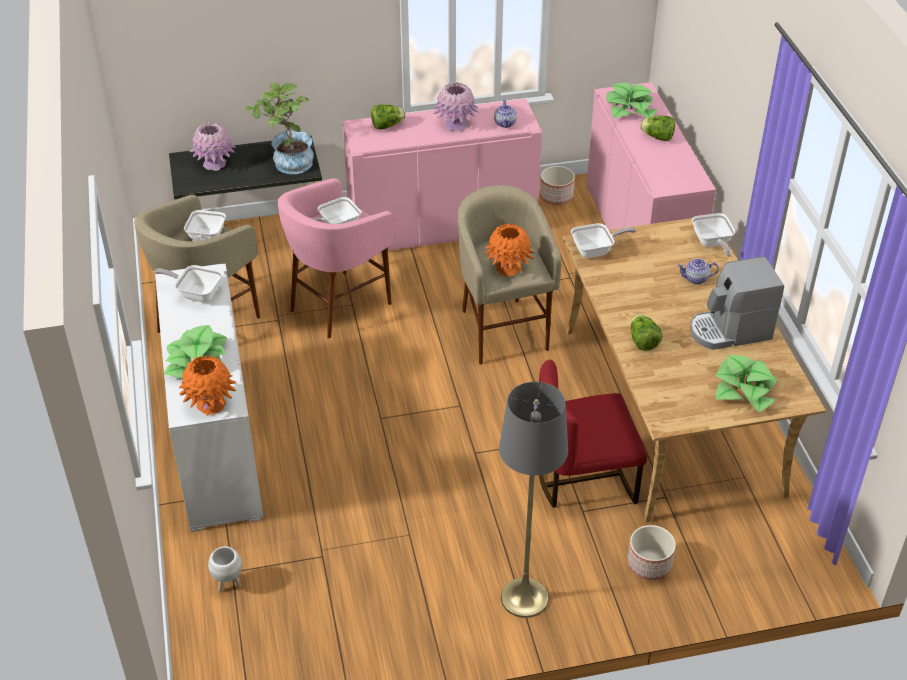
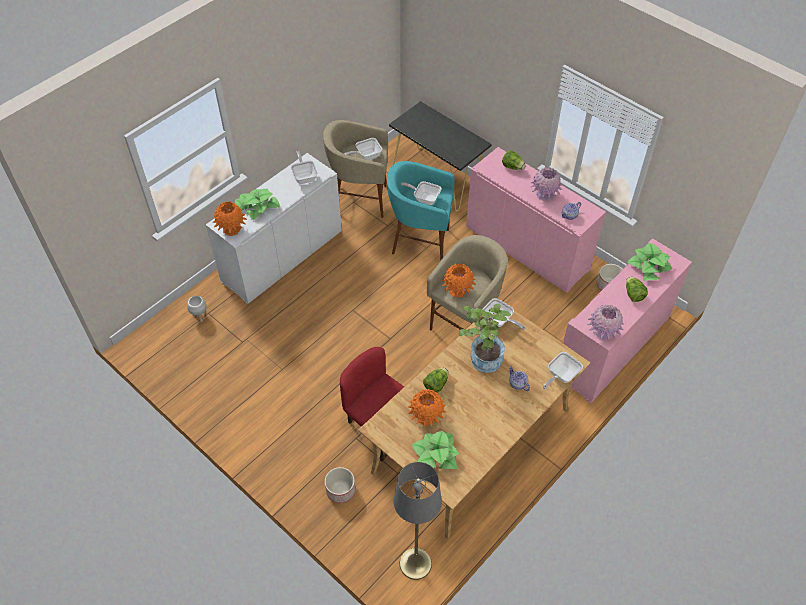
camera: 55 degrees right, 10 degrees up
(215, 164) = (428, 123): pink vase -> pink vase (603, 332)
(287, 164) = (457, 149): potted plant -> potted plant (481, 357)
(338, 306) = (420, 243): pink stool -> turquoise stool
(524, 597) = (275, 443): grey floor lamp -> grey floor lamp (415, 563)
(682, 371) = (426, 417): none -> orange vase
(729, 331) = (483, 424): coffee machine -> none

